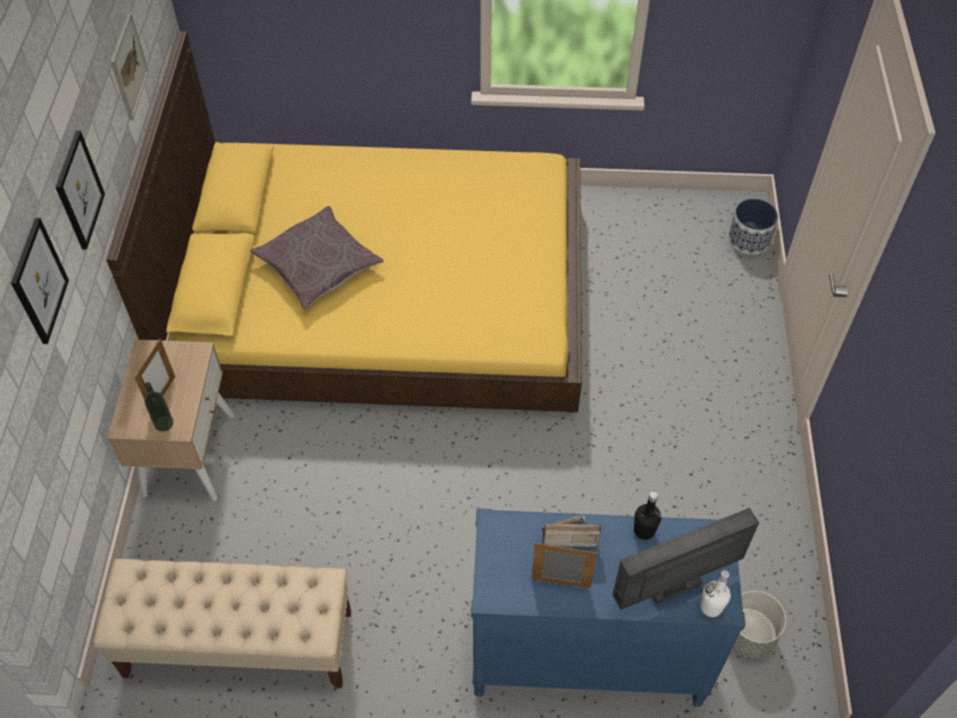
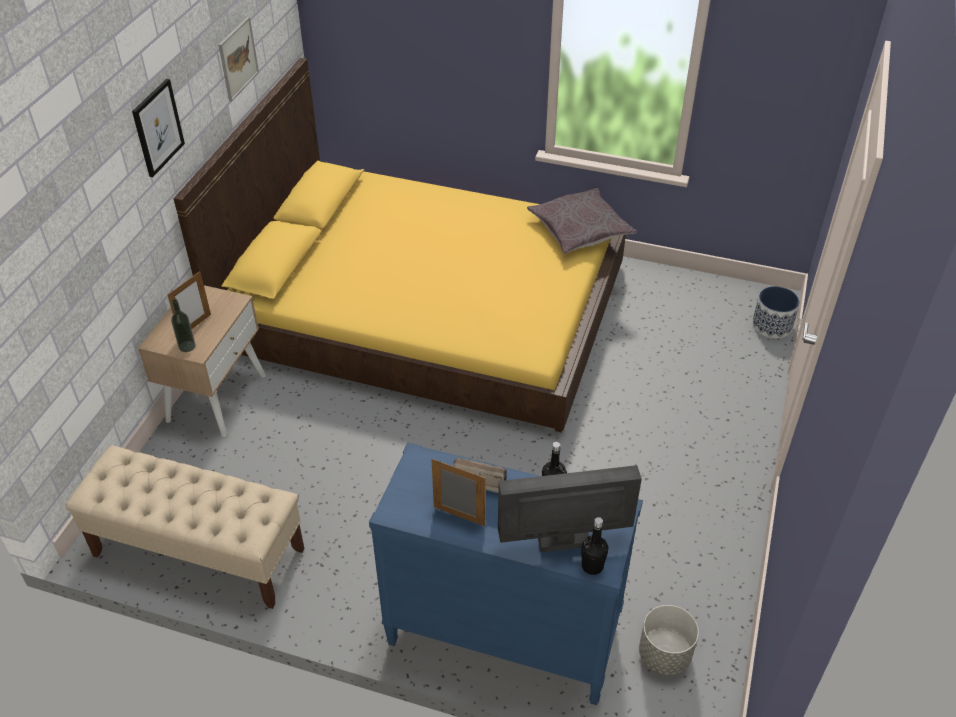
camera: 15 degrees right, 10 degrees down
(39, 281) = (94, 176): picture -> none
(318, 265) = (367, 263): grey pillow -> grey pillow (580, 230)
(711, 607) = (592, 566): white bottle -> black bottle

